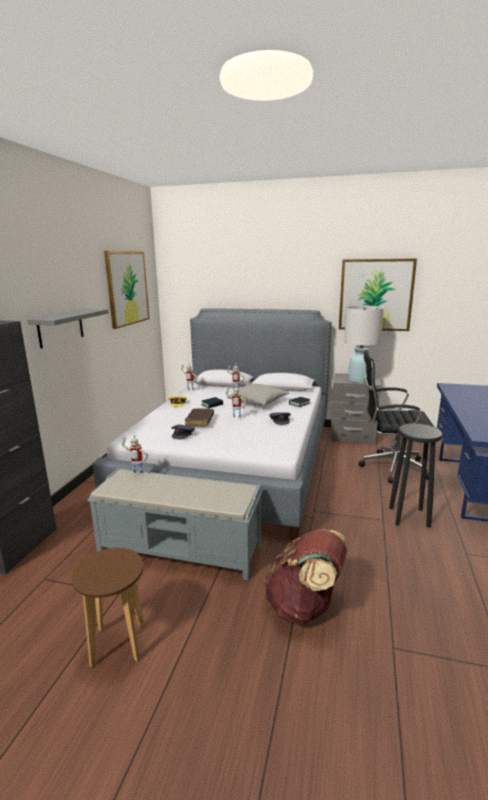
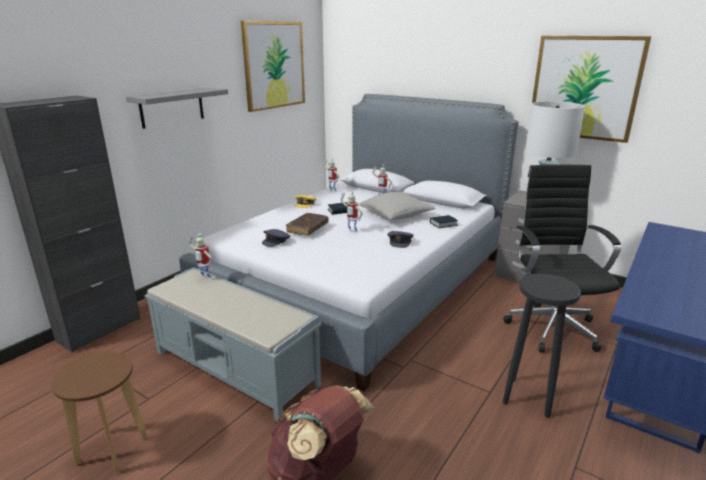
camera: 20 degrees right, 5 degrees up
(390, 468) = (551, 326): black office chair -> black office chair turned 60 degrees clockwise

